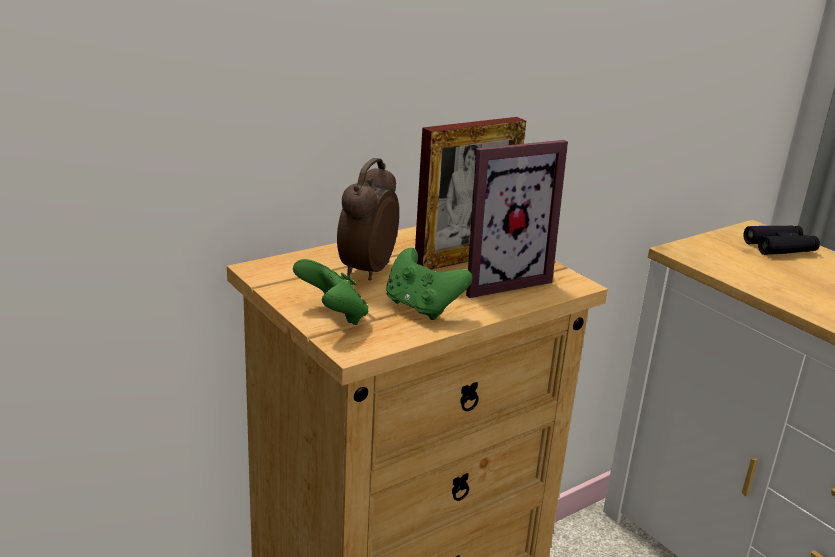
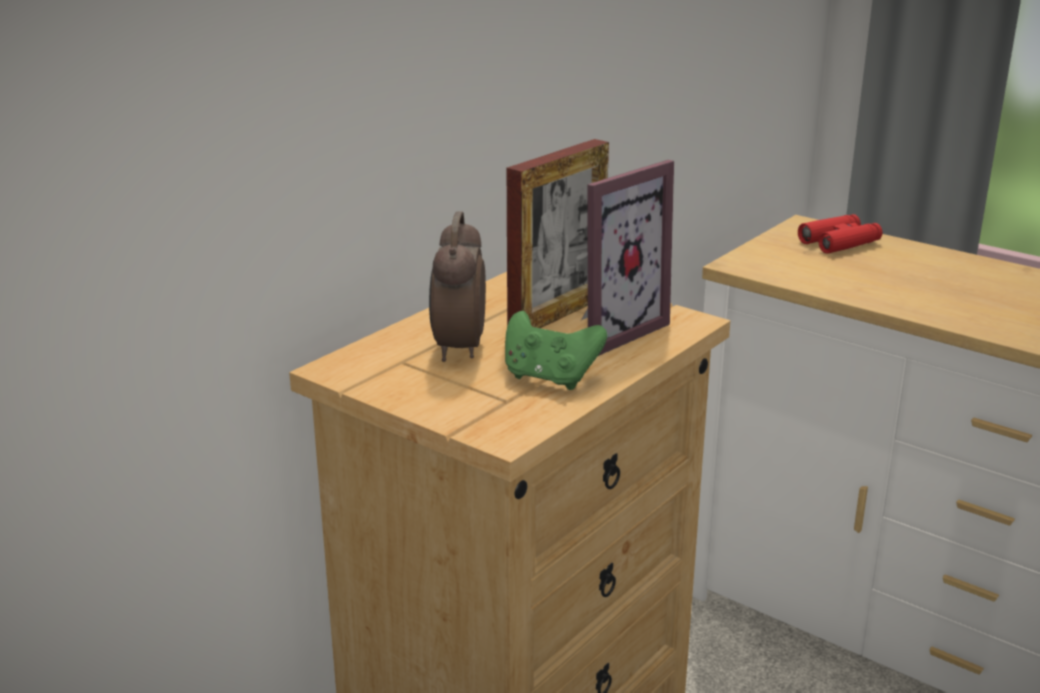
camera: 15 degrees left, 0 degrees up
(333, 316) = (458, 407): green game controller -> none
(779, 247) = (839, 242): black binoculars -> red binoculars

